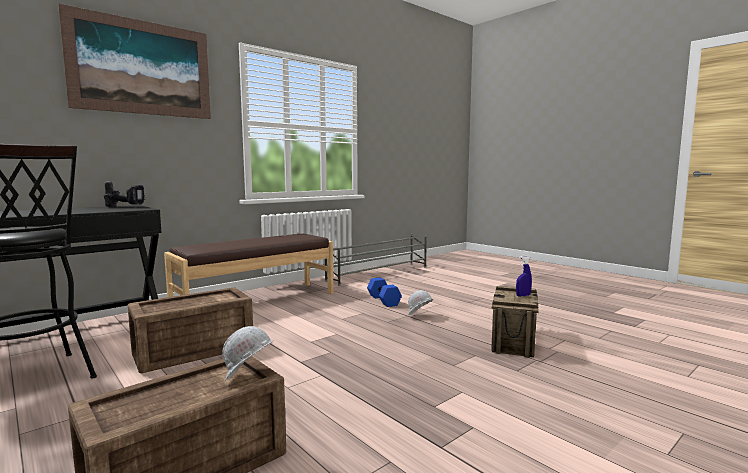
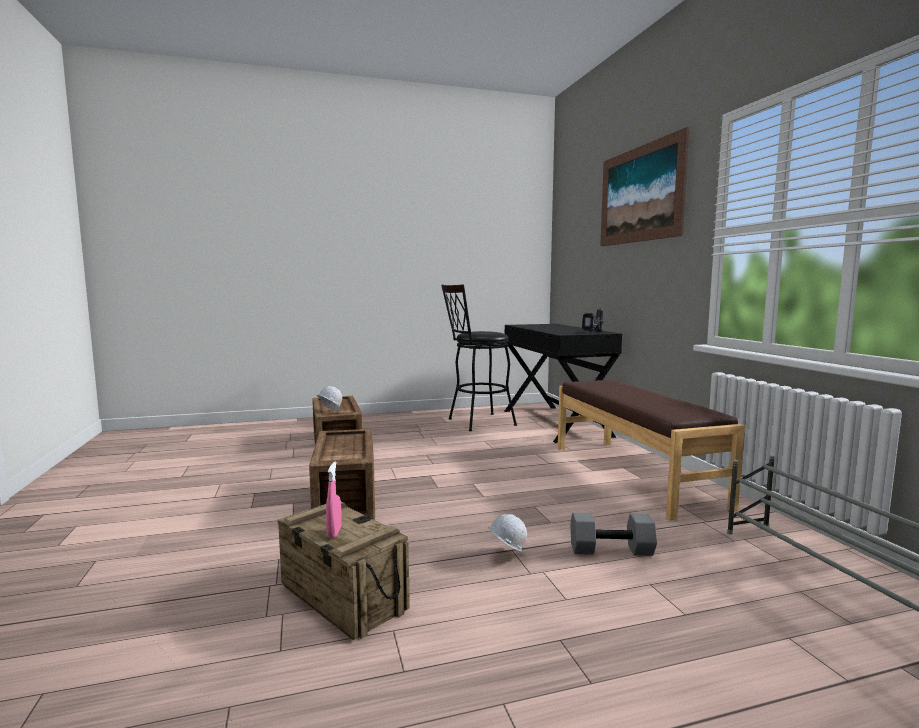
camera: 115 degrees right, 0 degrees up
(192, 350) = (492, 448): crate -> crate (347, 498)
(383, 300) = (611, 549): blue dumbbell -> grey dumbbell
(523, 295) = (334, 532): blue spray bottle -> pink spray bottle

